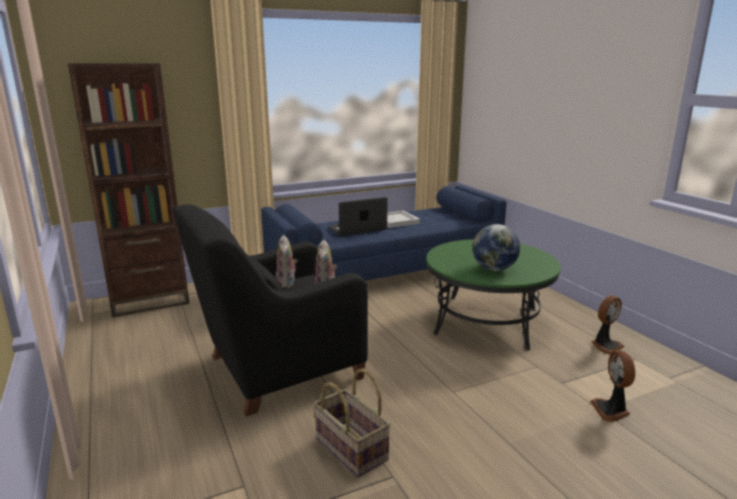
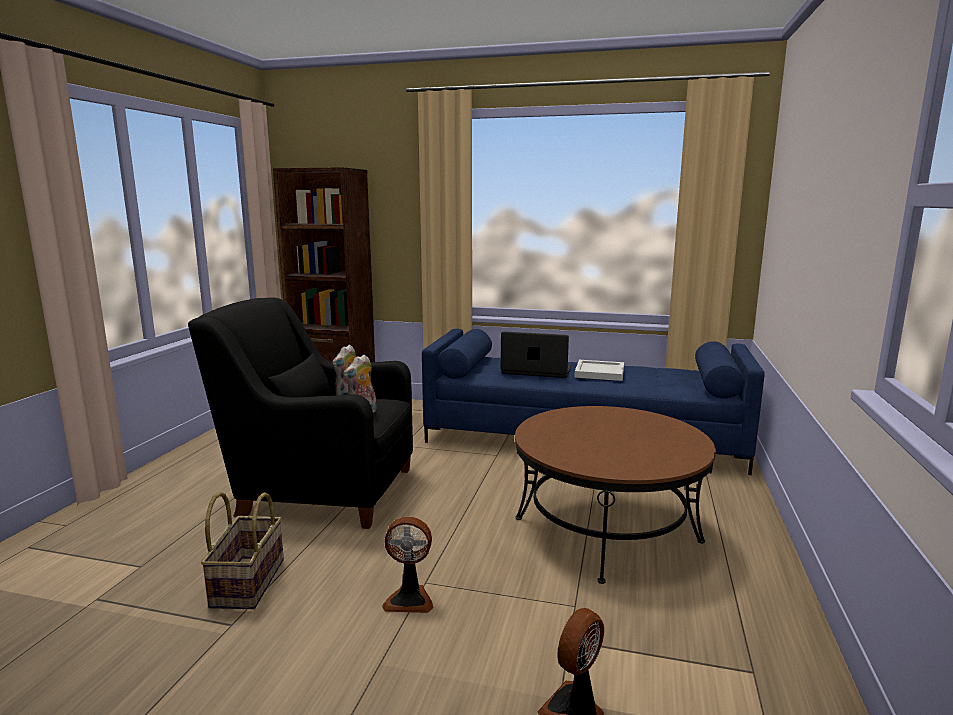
camera: 40 degrees right, 5 degrees down
(486, 321) = (607, 529): green coffee table -> brown coffee table
(494, 269) = (586, 447): globe -> none
(605, 345) = (733, 631): fan -> fan (409, 599)

